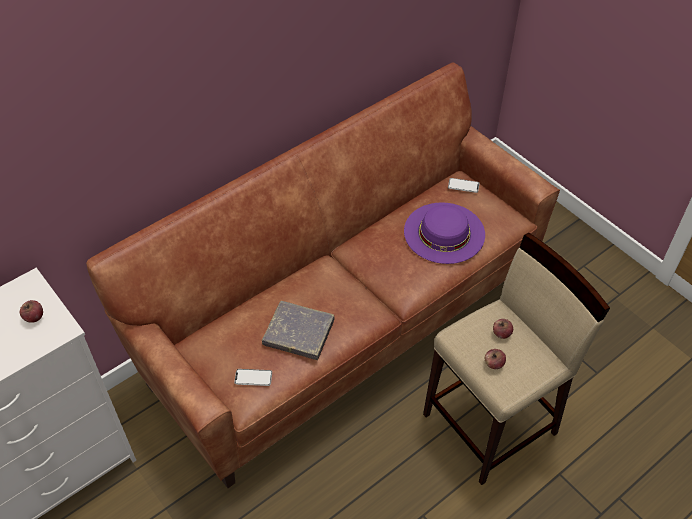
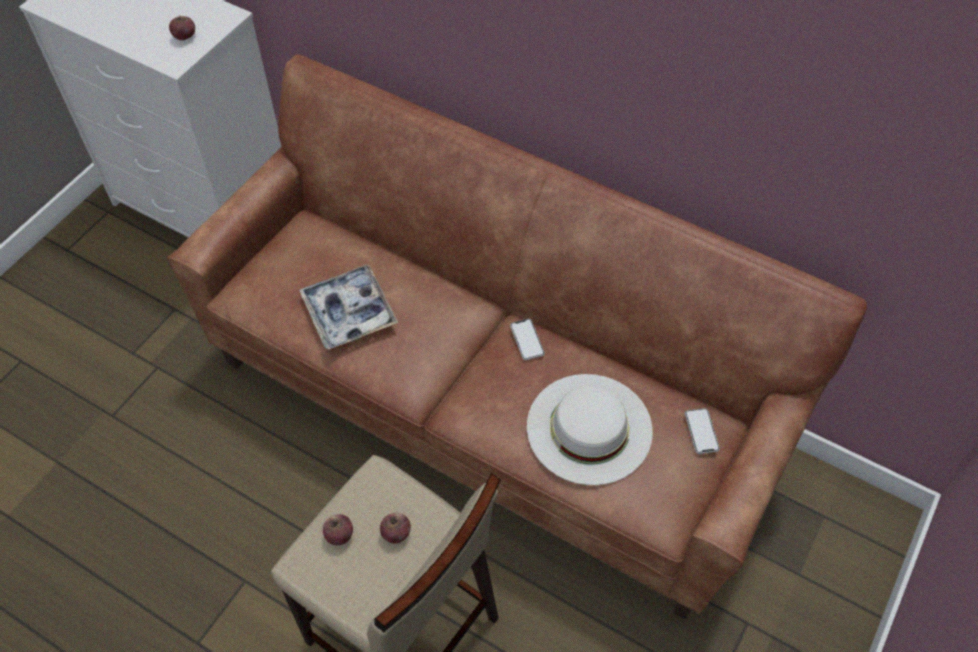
camera: 70 degrees right, 5 degrees up
(253, 378) = (270, 290): phone -> phone (527, 340)
(299, 333) = (349, 312): grey book -> tray
(444, 232) = (589, 428): purple hat -> white hat

